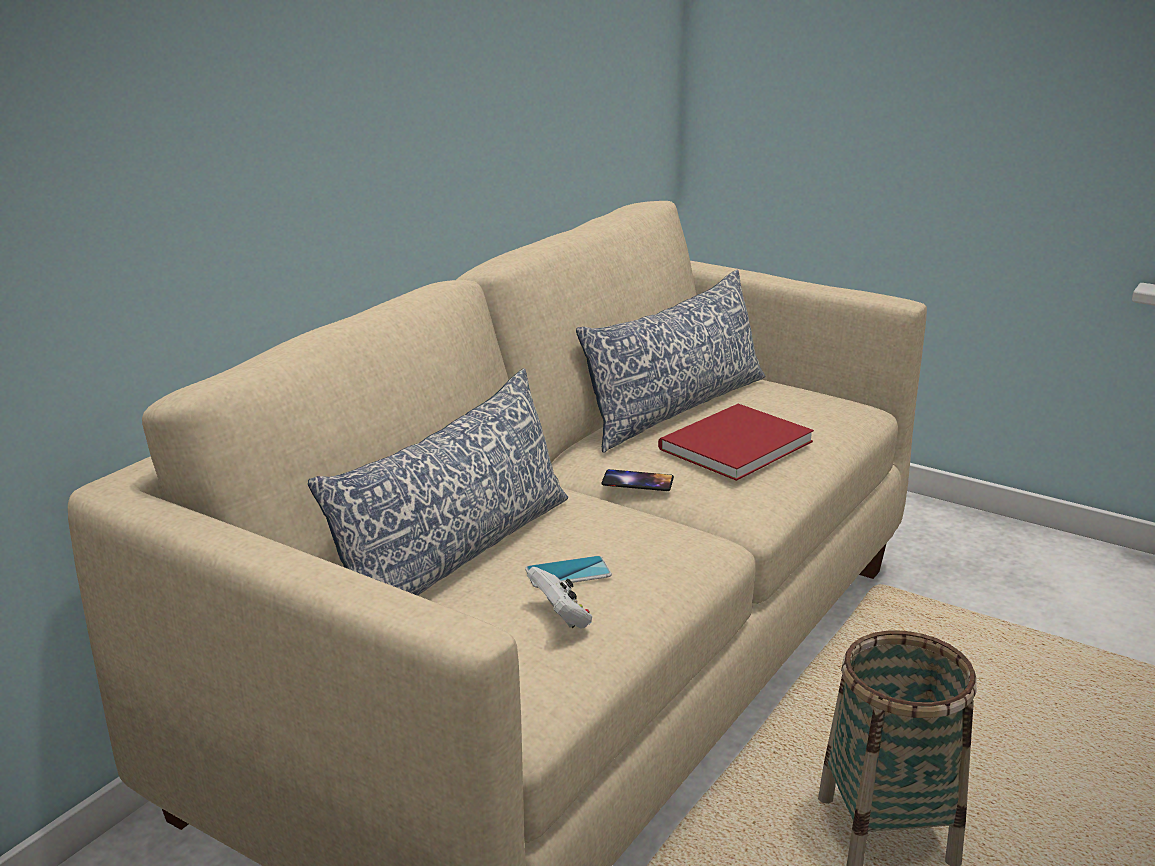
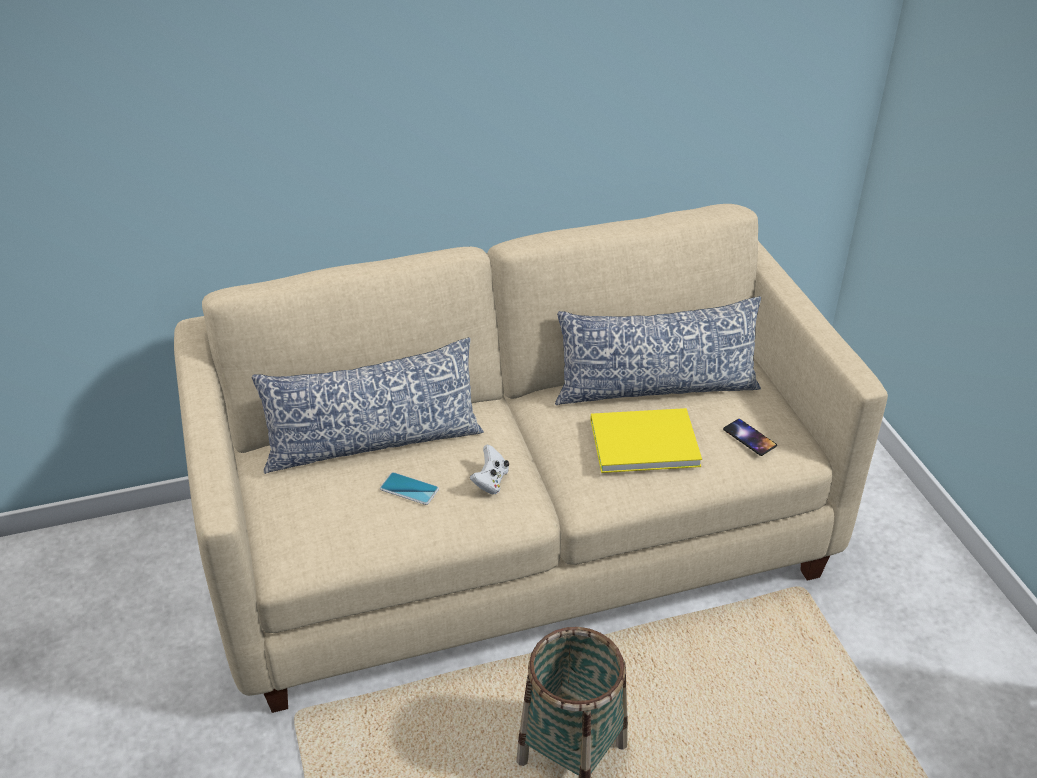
camera: 40 degrees right, 15 degrees up
(561, 618) = (367, 518): white game controller -> white game controller (490, 481)
(637, 481) = (547, 439): phone -> phone (749, 437)
(730, 445) = (640, 441): red book -> yellow book

